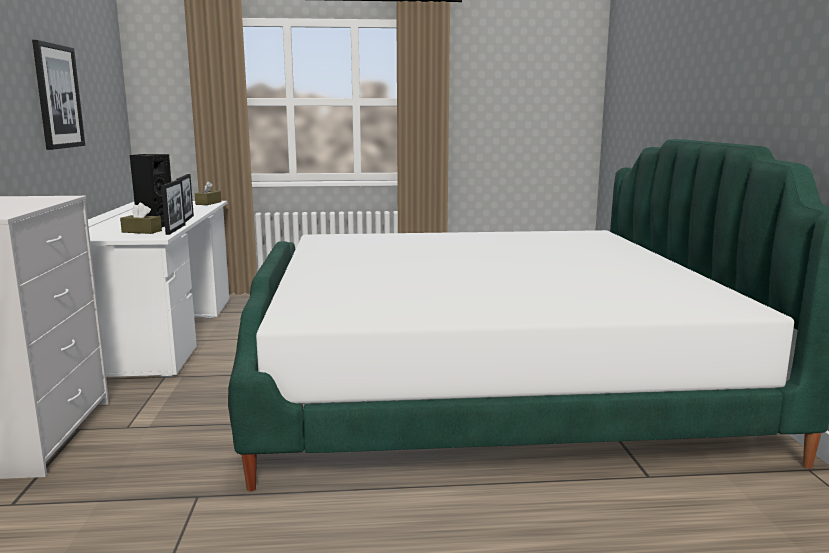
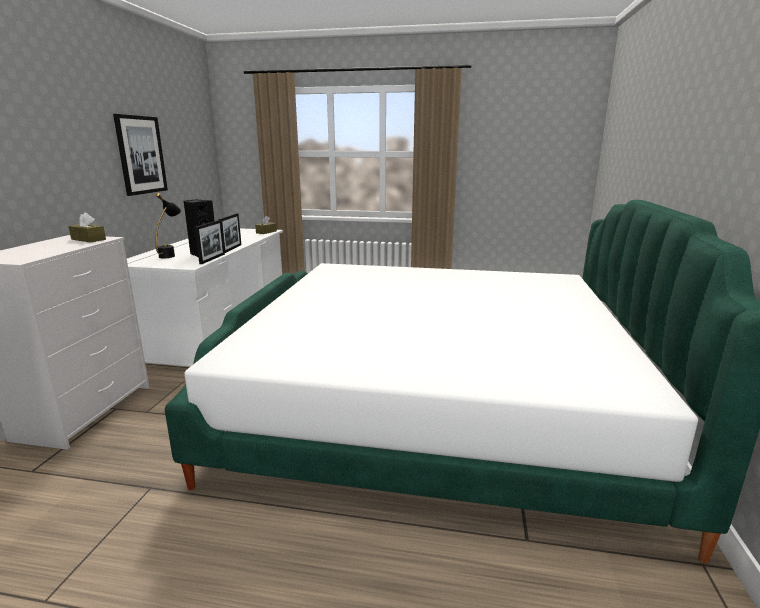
camera: 15 degrees right, 5 degrees up
(109, 228) = (170, 255): none -> black table lamp
(141, 231) = (187, 259): brown tissue box -> brown tissue box (88, 239)

